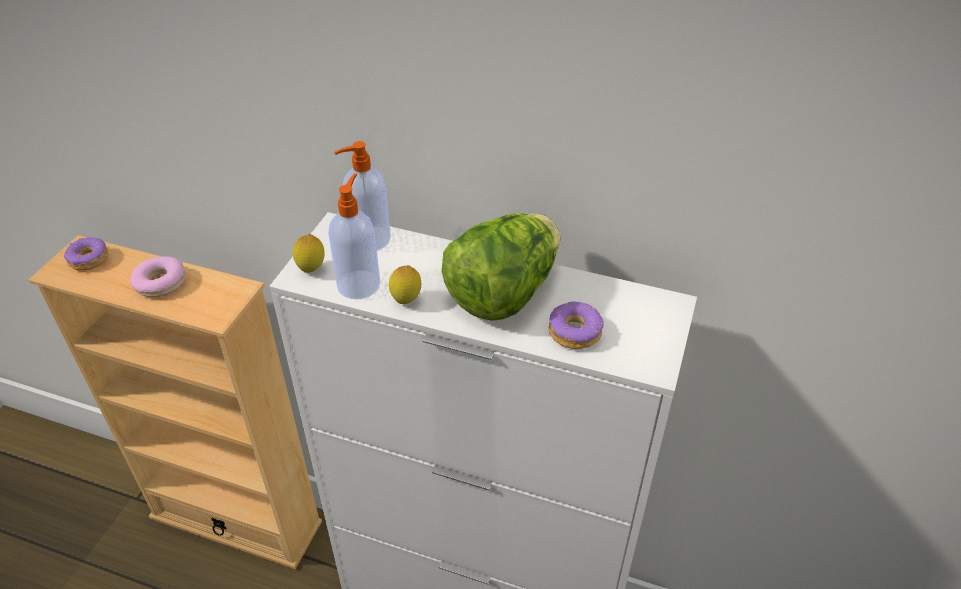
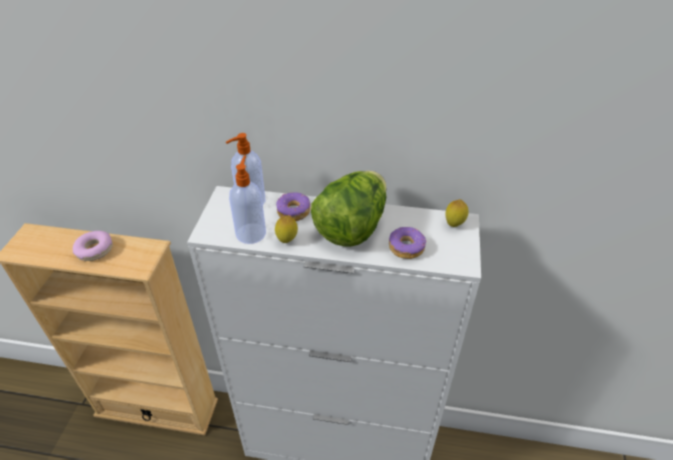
camera: 10 degrees left, 0 degrees up
(88, 260) = (37, 240): donut -> donut (293, 212)
(311, 270) = (215, 227): lemon -> lemon (454, 224)

